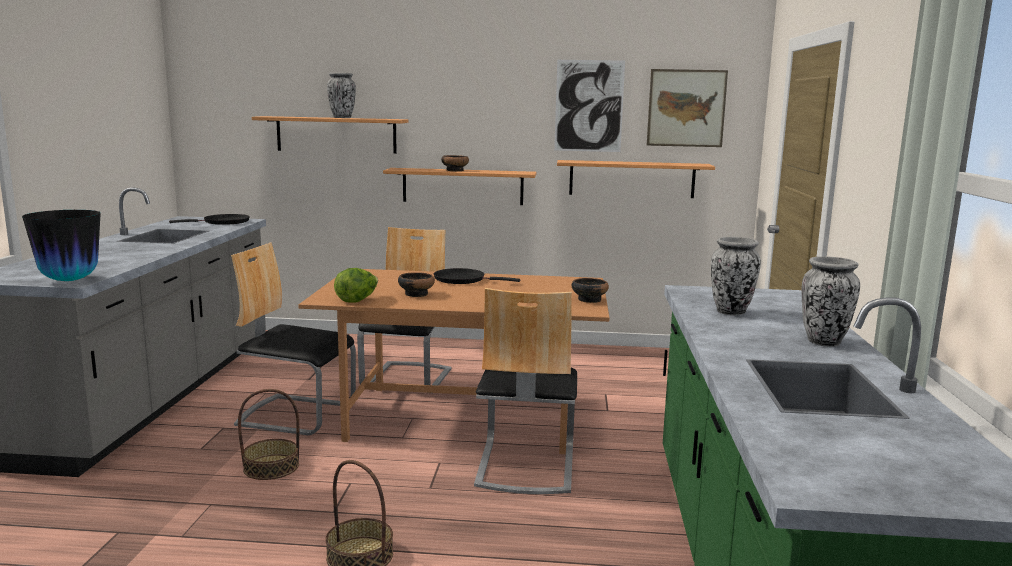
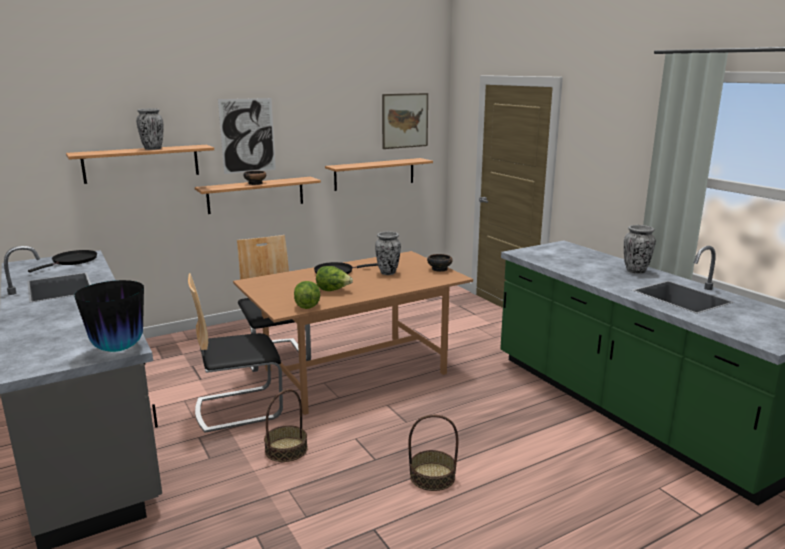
camera: 35 degrees left, 5 degrees up
(416, 294) = (333, 290): bowl -> lettuce
(525, 464) = (435, 388): chair -> none
(589, 106) = (343, 123): picture -> picture (247, 135)
(731, 312) = (567, 263): vase -> vase (388, 272)

